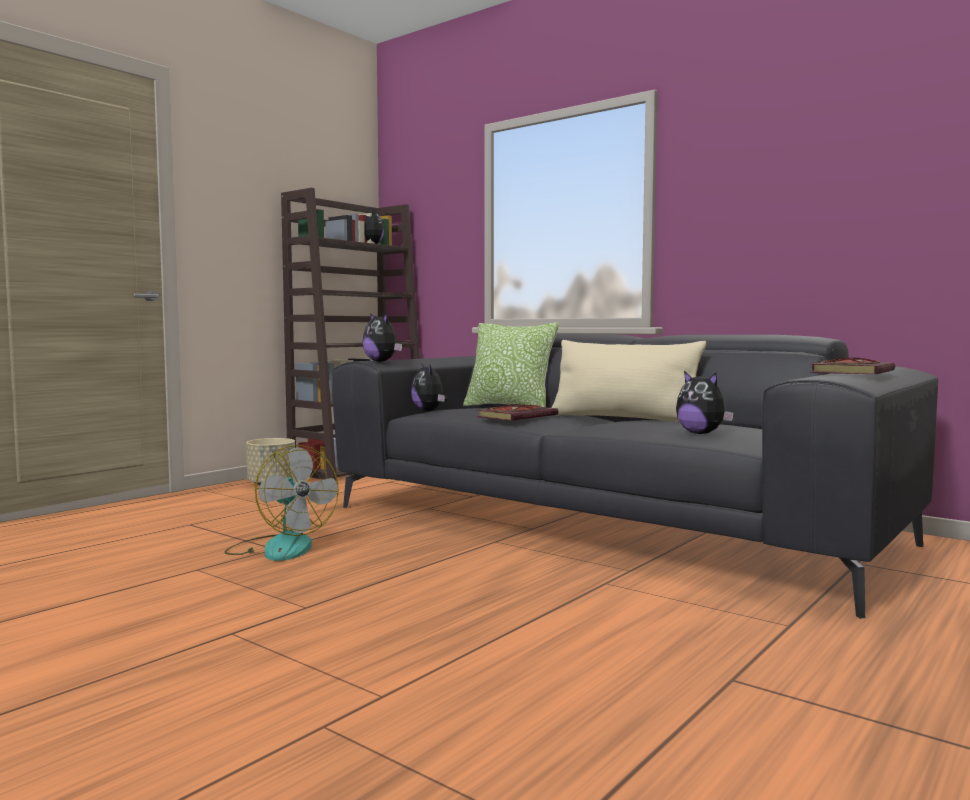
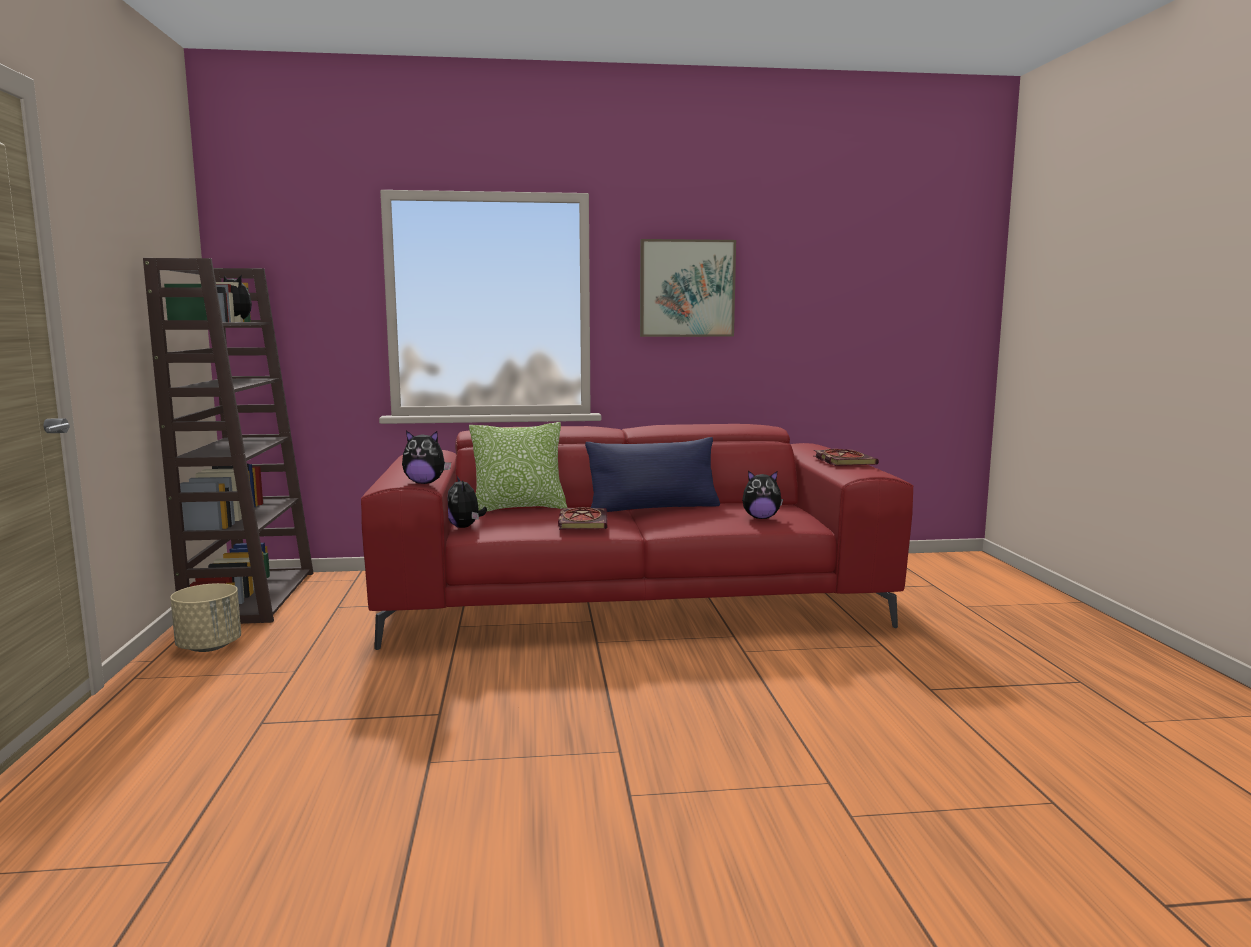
camera: 45 degrees left, 5 degrees up
(280, 547) = (441, 710): fan -> none
(429, 411) = (465, 527): plush toy -> plush toy turned 45 degrees clockwise
(604, 525) = (632, 602): grey sofa -> red sofa
(623, 418) = (653, 508): beige pillow -> blue pillow
(760, 178) = (687, 288): none -> picture

